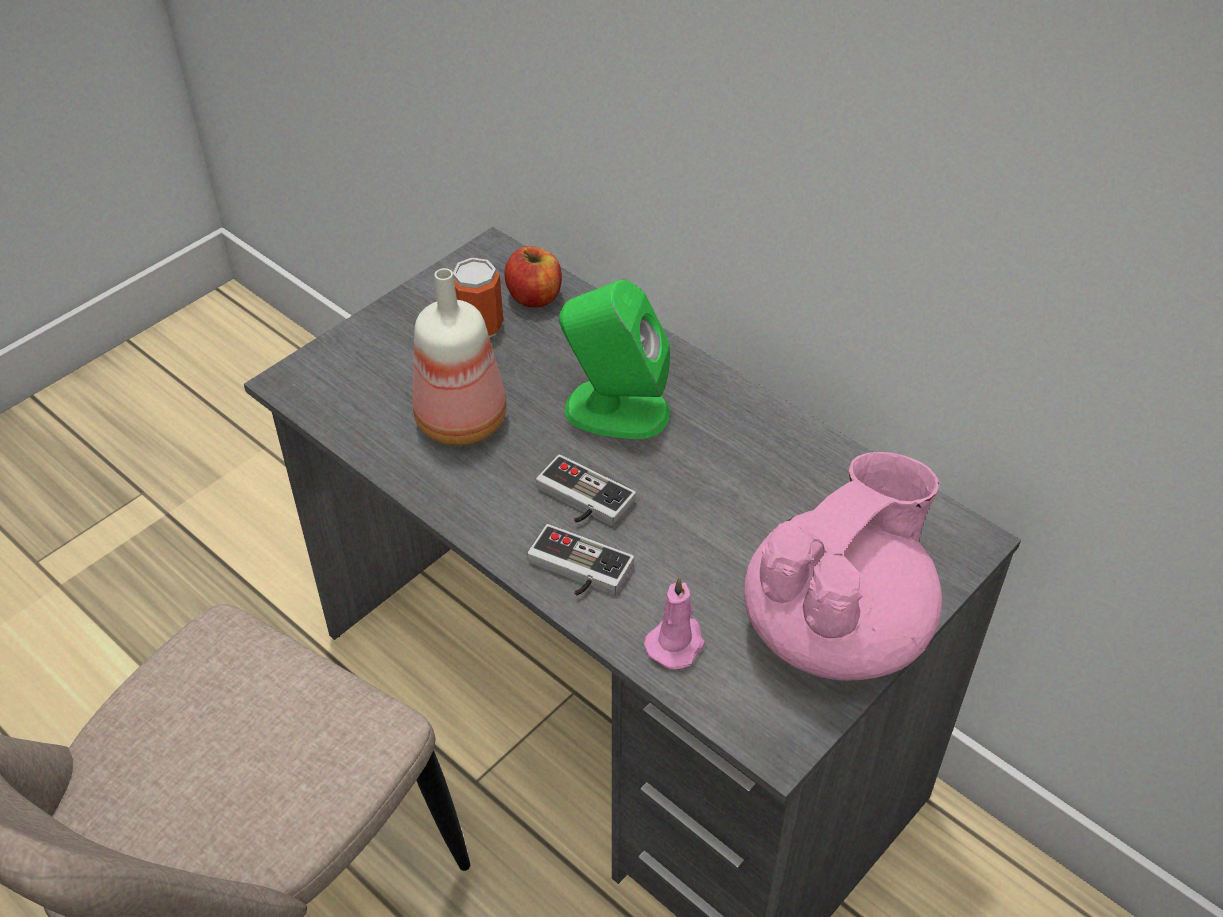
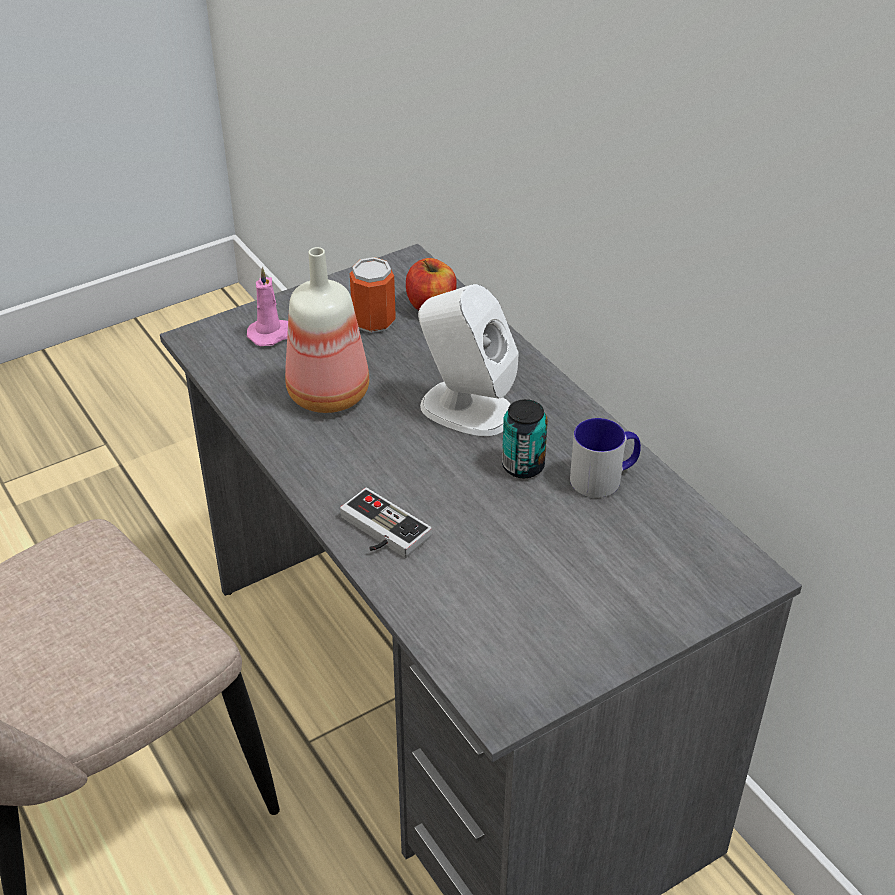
camera: 15 degrees right, 5 degrees down
(580, 501) = (405, 476): game controller -> none
(615, 410) = (466, 408): green speaker -> white speaker
(676, 643) = (444, 608): pink candle -> pink candle (271, 334)
(699, 464) = (523, 466): none -> can
(786, 461) = (604, 478): none -> mug
(836, 628) = (594, 625): pink teapot -> none

